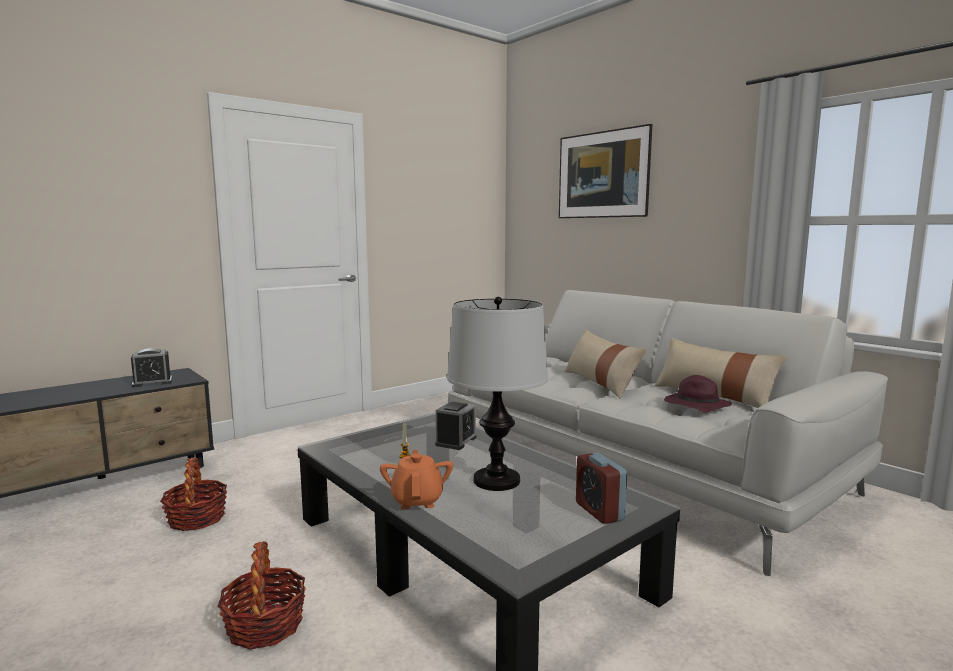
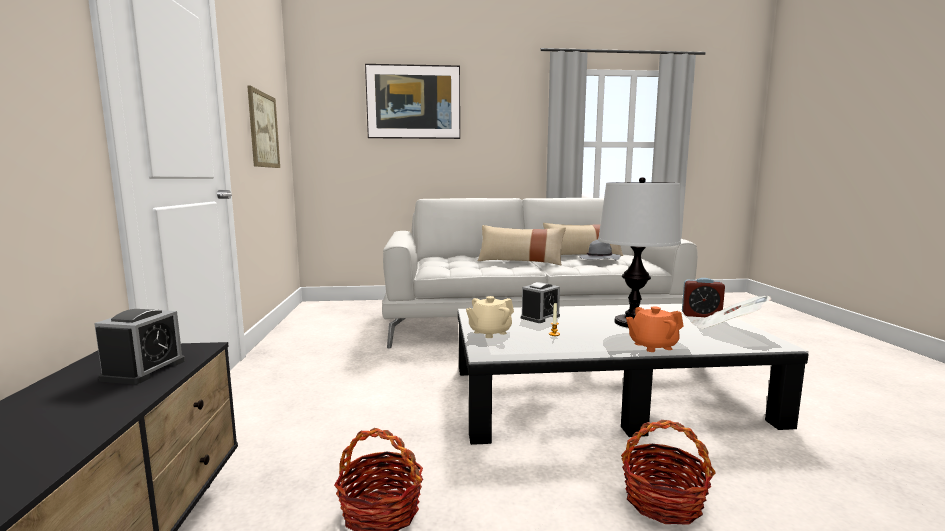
camera: 55 degrees left, 0 degrees up
(379, 435) = (489, 332): none -> beige teapot
(417, 500) = (652, 346): orange teapot -> orange teapot turned 45 degrees counterclockwise
(440, 219) = (263, 130): none -> picture
(456, 441) = (540, 317): alarm clock -> alarm clock turned 75 degrees clockwise
(546, 533) = (726, 330): none -> newspaper
(695, 406) = (599, 260): purple hat -> grey hat

